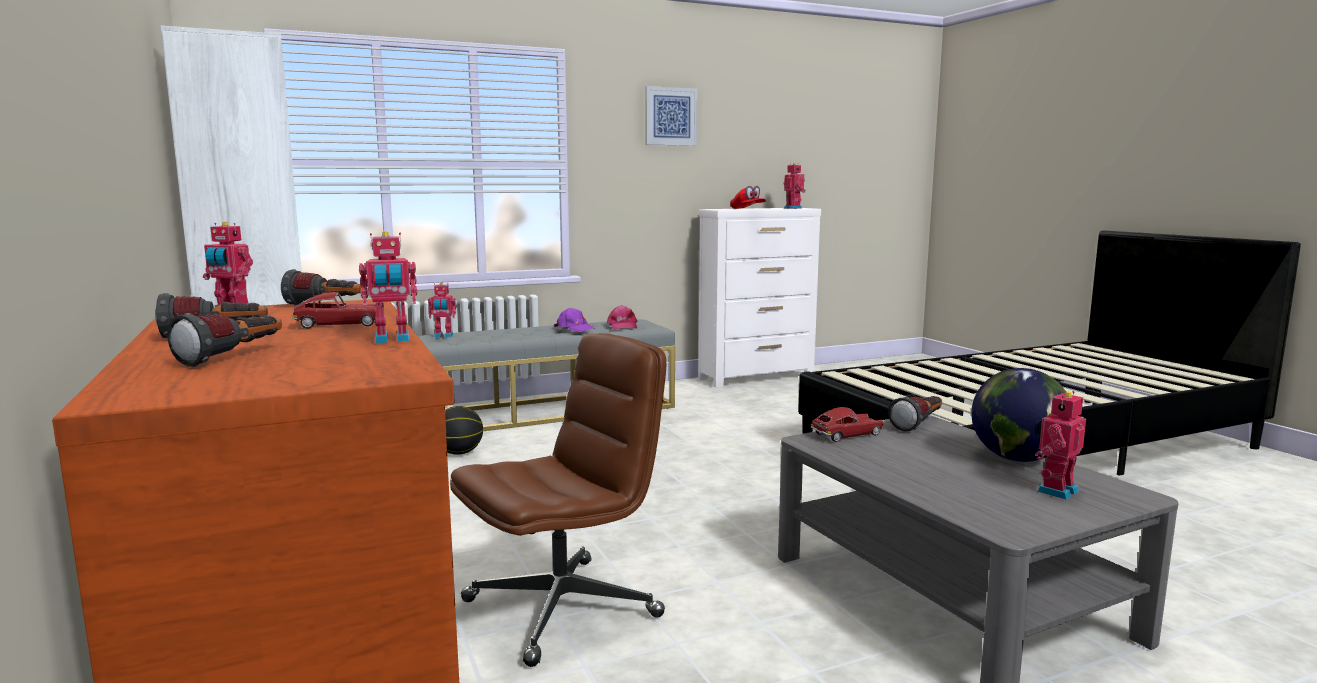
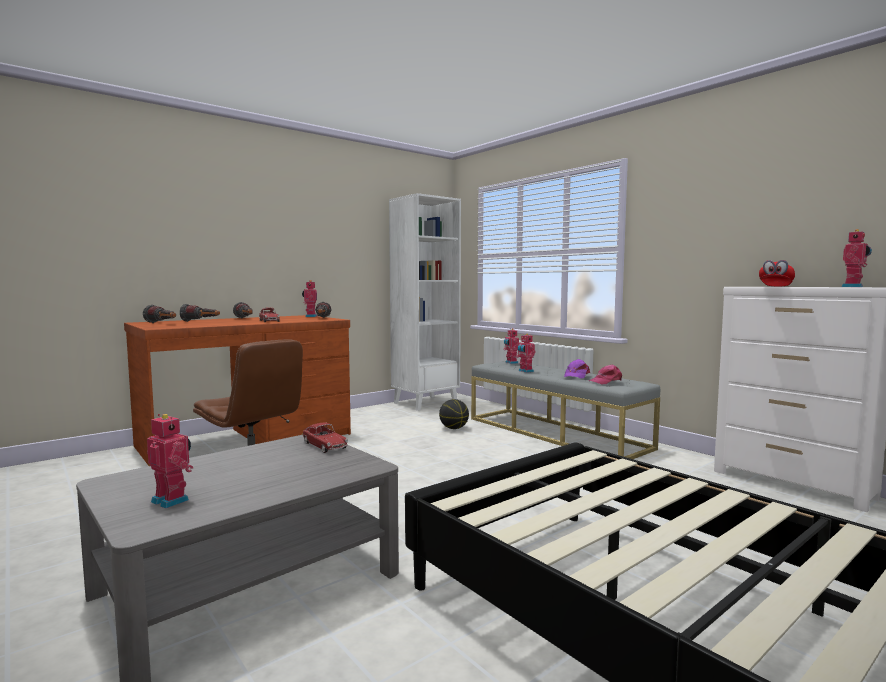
camera: 75 degrees right, 5 degrees down
(392, 340) = (229, 324): toy robot -> toy robot (525, 371)
(670, 116) = (719, 196): picture -> none
(919, 424) = (358, 465): flashlight -> flashlight (162, 323)
(1017, 459) = (257, 493): globe -> none

